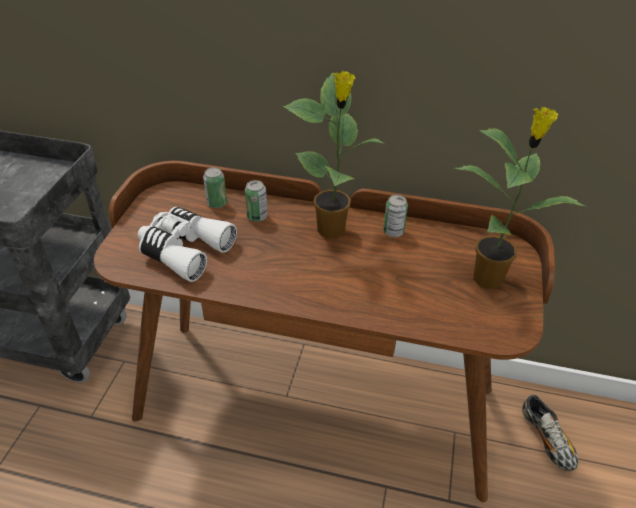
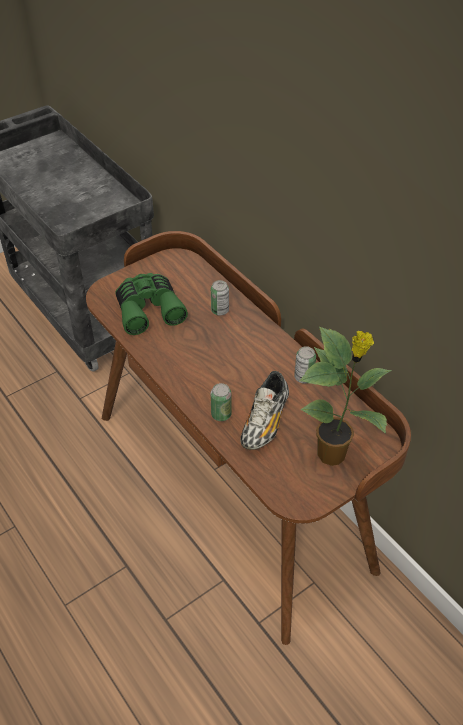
camera: 40 degrees right, 5 degrees up
(184, 250) = (148, 309): white binoculars -> green binoculars
(217, 203) = (204, 285): can -> can (221, 414)
(332, 231) = (260, 351): potted plant -> none
(546, 439) = (385, 642): shoe -> shoe (265, 422)

